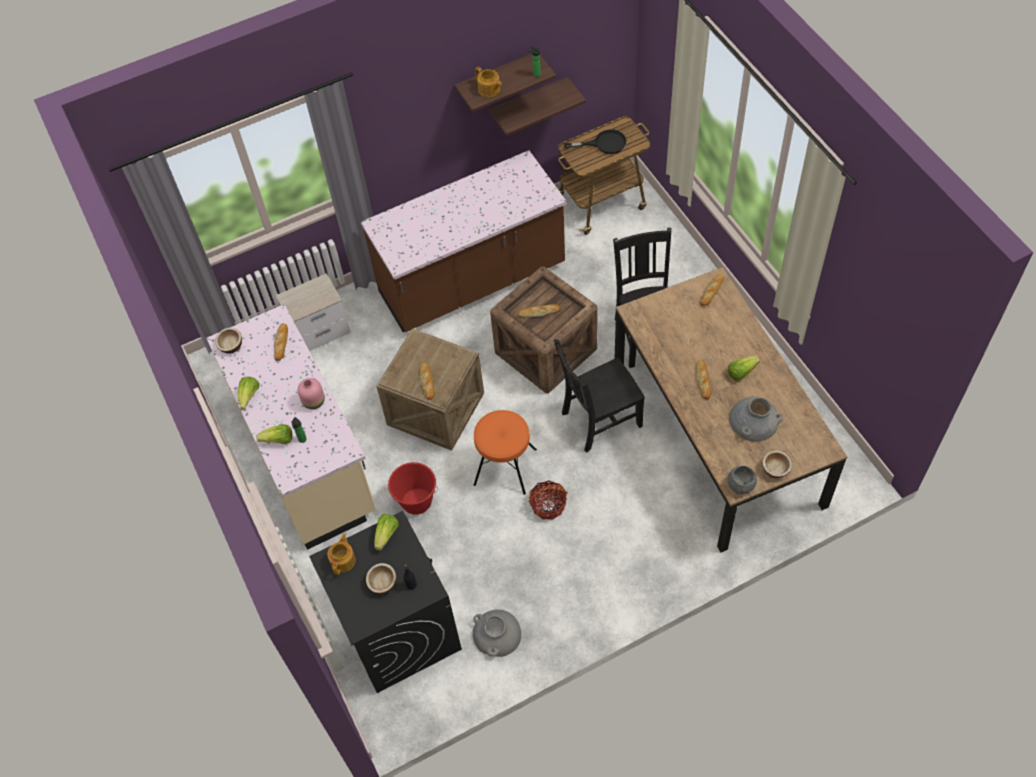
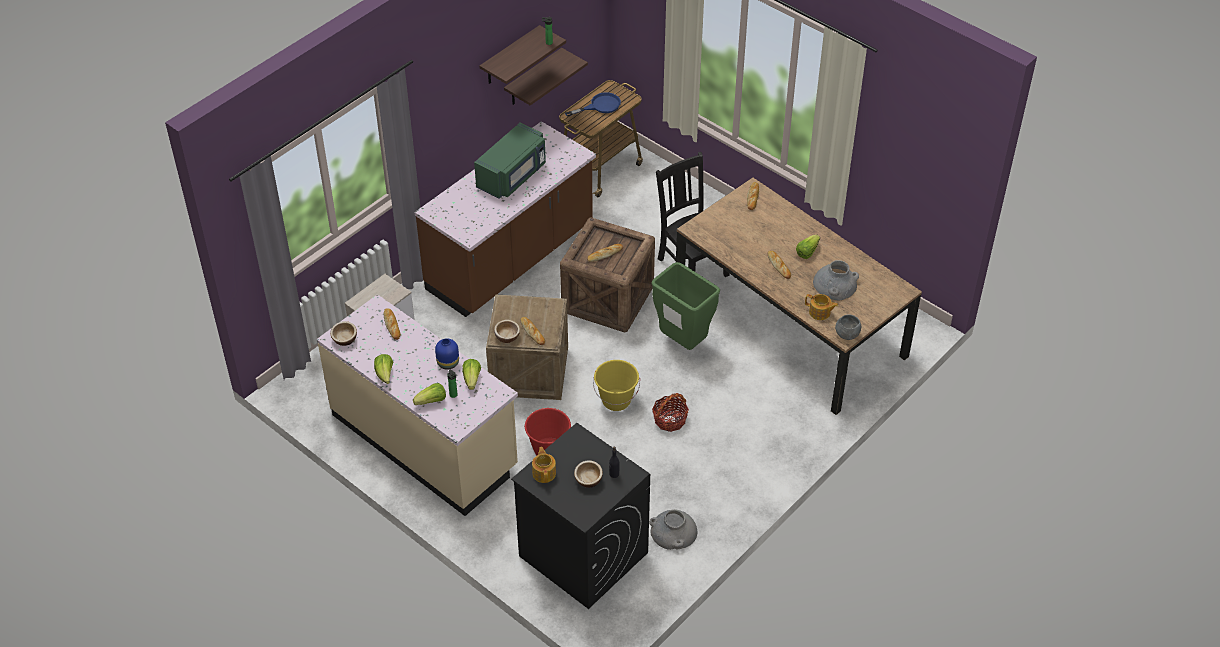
camera: 25 degrees left, 10 degrees down
(314, 401) = (448, 363): pink vase -> blue vase
(386, 535) = (572, 443): lettuce -> lettuce (472, 379)
(472, 205) = (513, 176): none -> green microwave
(489, 90) = (513, 63): teapot -> teapot (820, 312)
(505, 467) = (616, 400): orange stool -> yellow bucket
(599, 420) = (682, 342): black chair -> green trash can
(604, 143) = (600, 106): black frying pan -> blue frying pan
(775, 469) = (869, 315): bowl -> bowl (507, 337)

